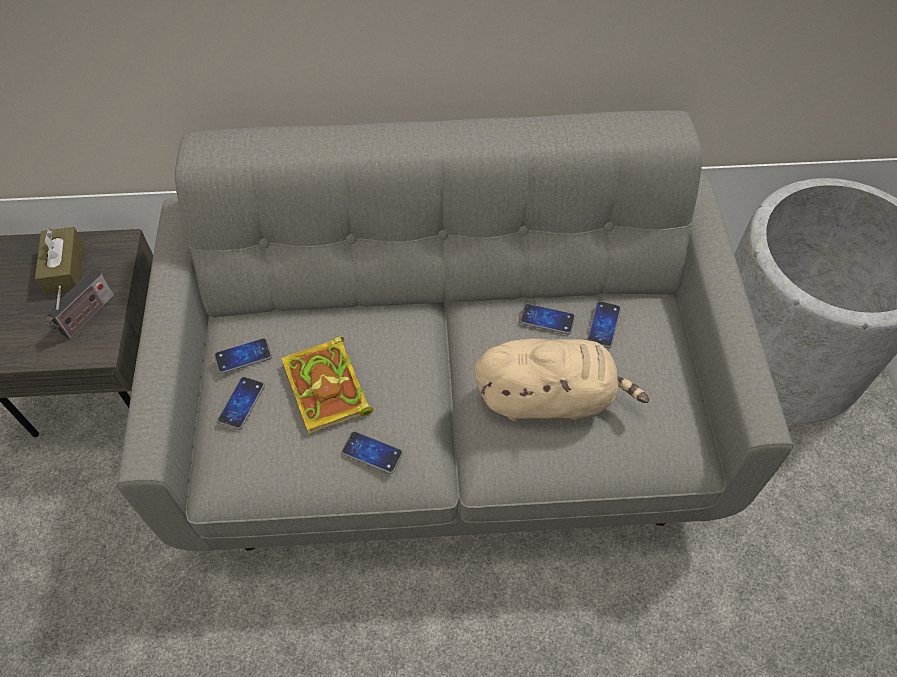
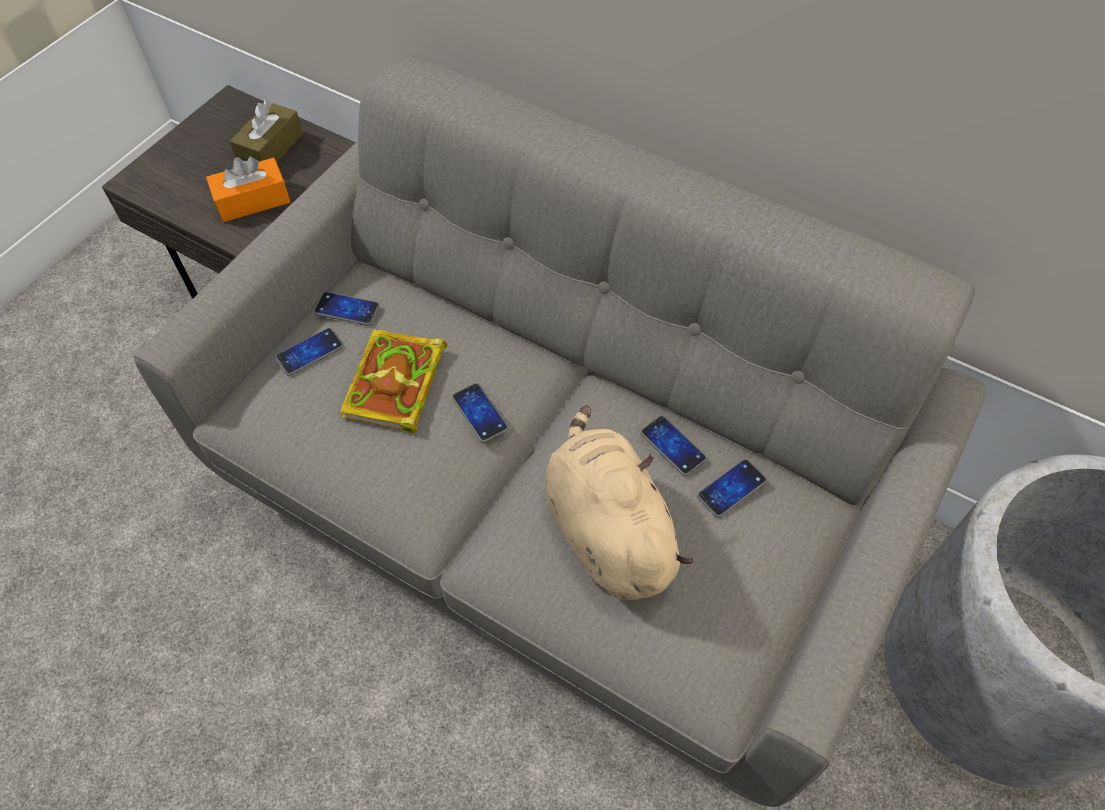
camera: 35 degrees right, 0 degrees up
(86, 317) = (252, 200): radio -> orange tissue box
(372, 453) = (385, 472): phone -> phone (480, 413)
(549, 397) = (606, 529): beige plush toy -> beige plush toy turned 150 degrees counterclockwise

